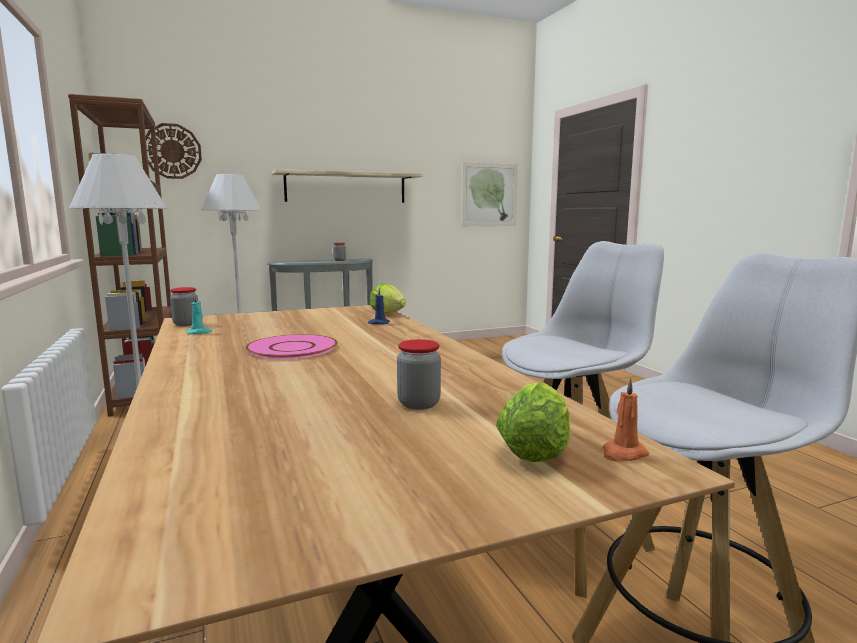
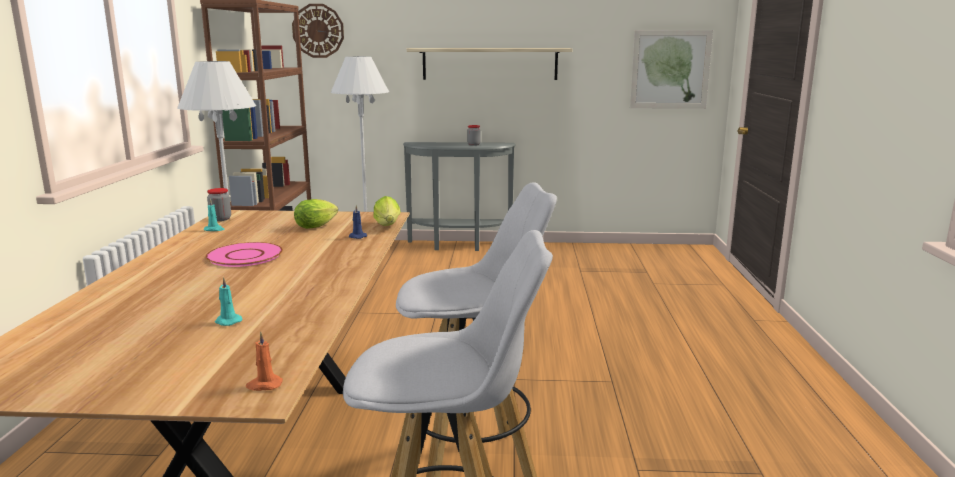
camera: 25 degrees right, 5 degrees up
(419, 404) = (227, 321): jar -> turquoise candle
(536, 448) = (223, 369): lettuce -> lettuce (318, 226)

